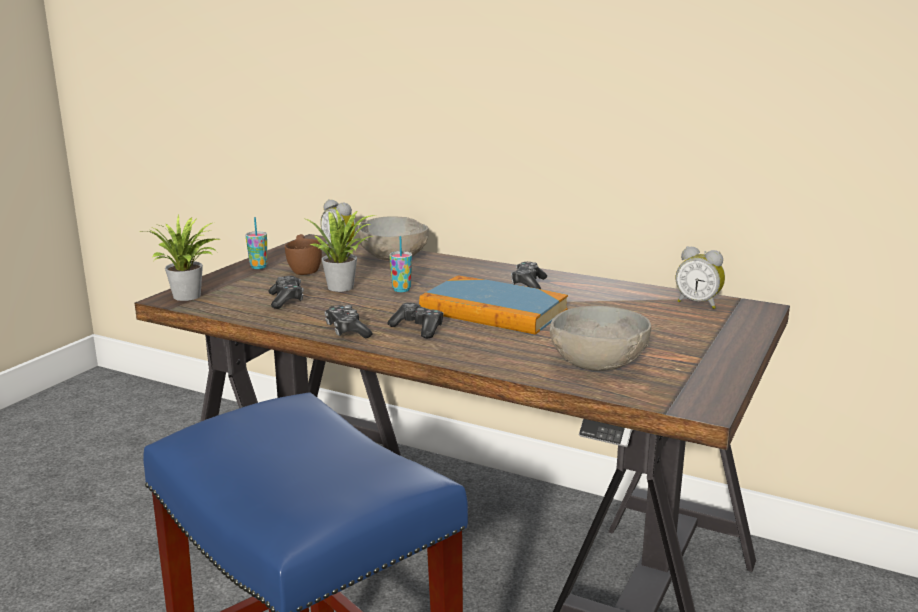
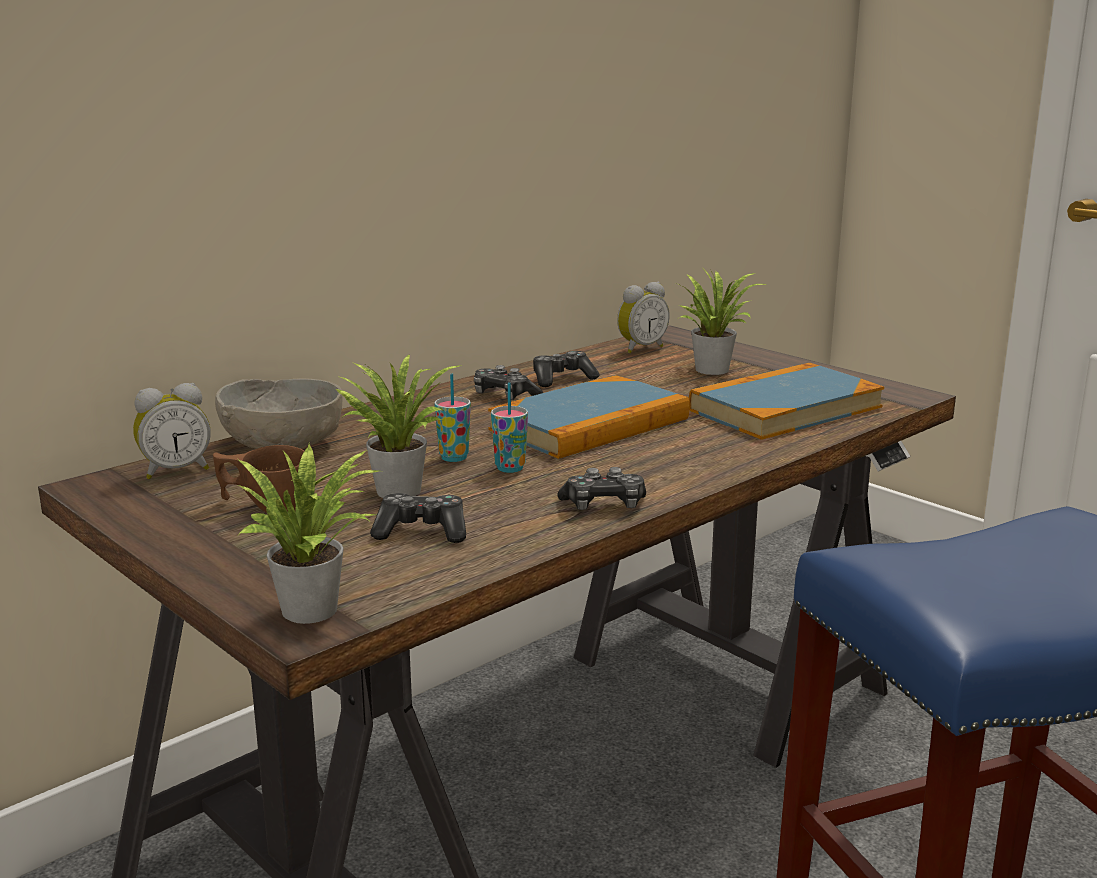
camera: 70 degrees left, 0 degrees up
(258, 267) = (202, 539): cup -> cup (510, 468)
(418, 328) = (625, 467): game controller -> game controller (562, 379)
(597, 362) = (785, 408): grey bowl -> book
(677, 330) = (713, 368): none -> potted plant

